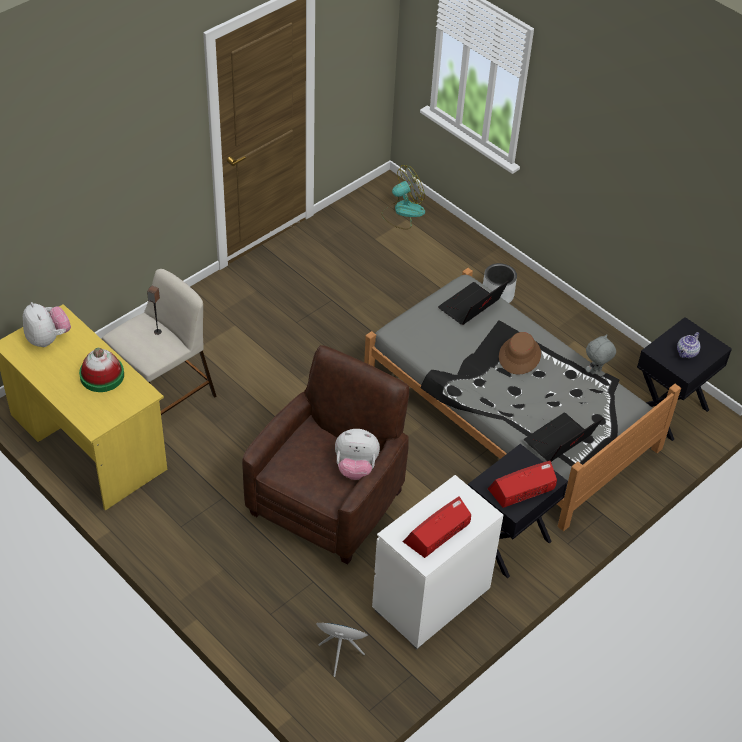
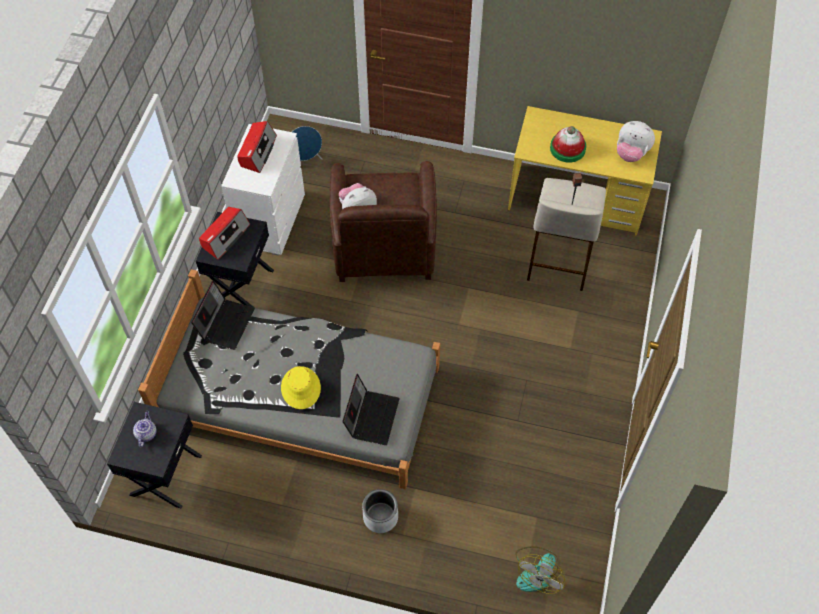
camera: 150 degrees right, 10 degrees up
(520, 355) = (300, 388): brown hat -> yellow hat
(596, 371) = (228, 411): grey plush toy -> none

